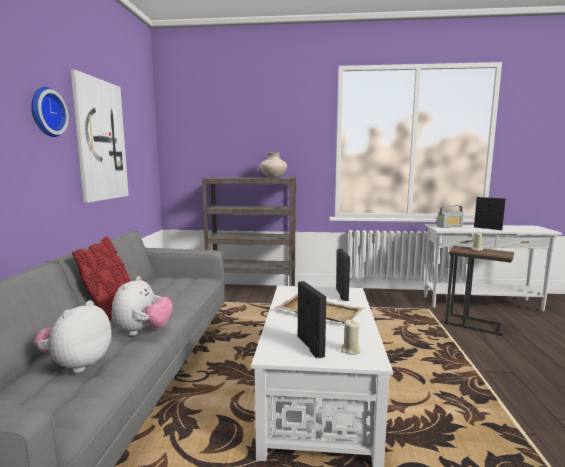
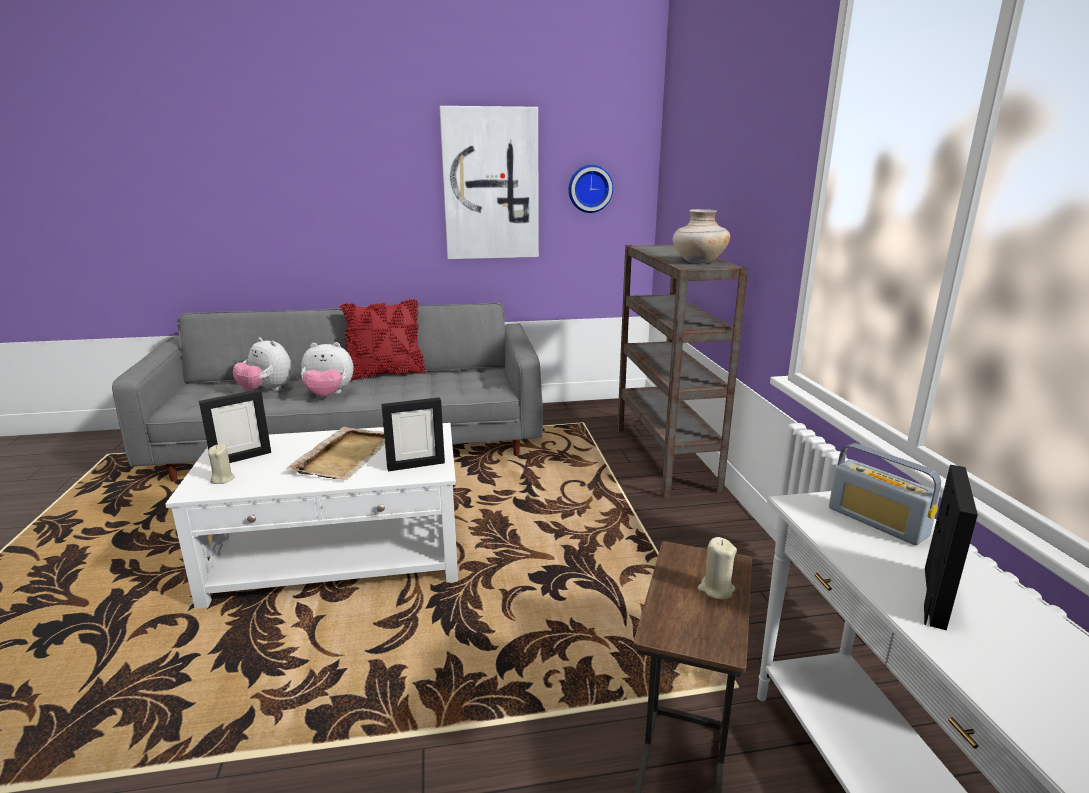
camera: 75 degrees right, 10 degrees up
(46, 112) = (397, 161): wall clock -> wall clock (589, 188)
(77, 365) = (267, 390): plush toy -> plush toy turned 150 degrees counterclockwise

